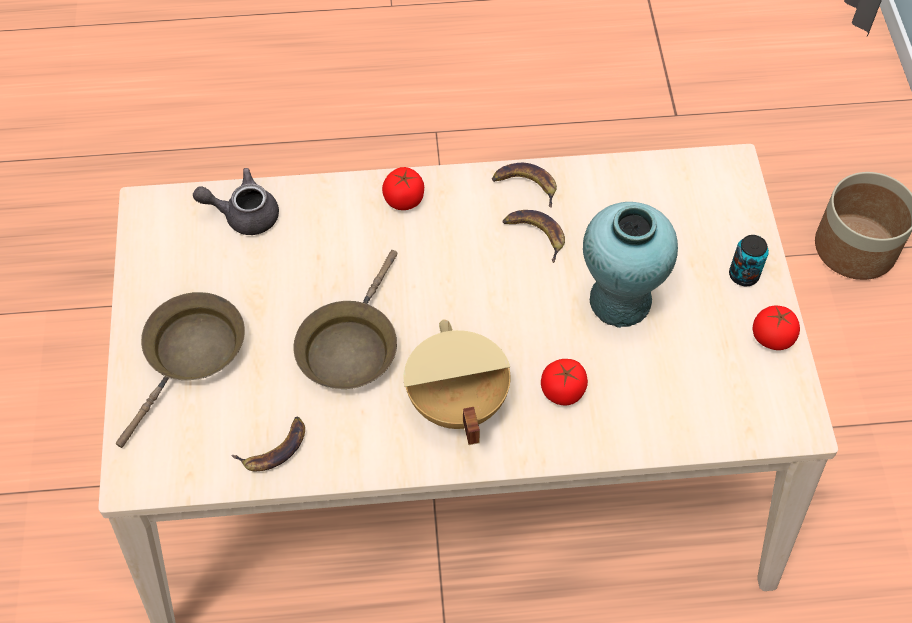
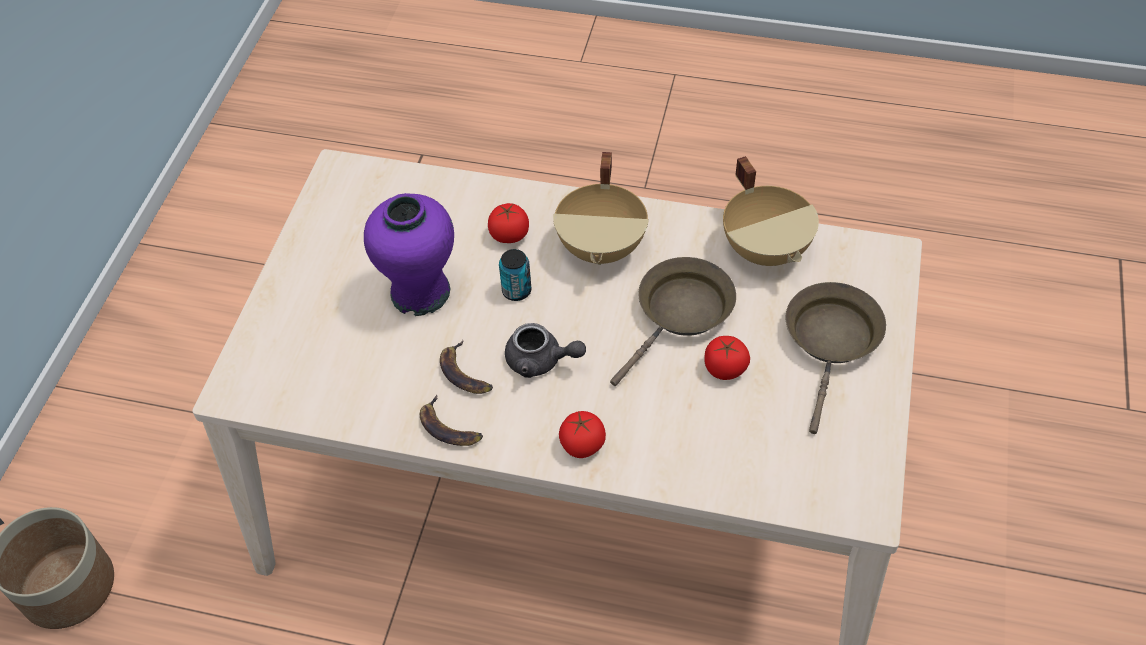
camera: 160 degrees left, 5 degrees down
(191, 355) = (831, 341): brown frying pan -> brown frying pan turned 150 degrees clockwise
(244, 215) = (759, 473): grey teapot -> grey teapot (541, 361)
(275, 448) = (766, 249): banana -> beige cooking pot
(619, 301) = (421, 293): turquoise vase -> purple vase
(743, 275) = (298, 287): can -> can (516, 291)
(772, 337) = (312, 233): tomato -> tomato (725, 368)

